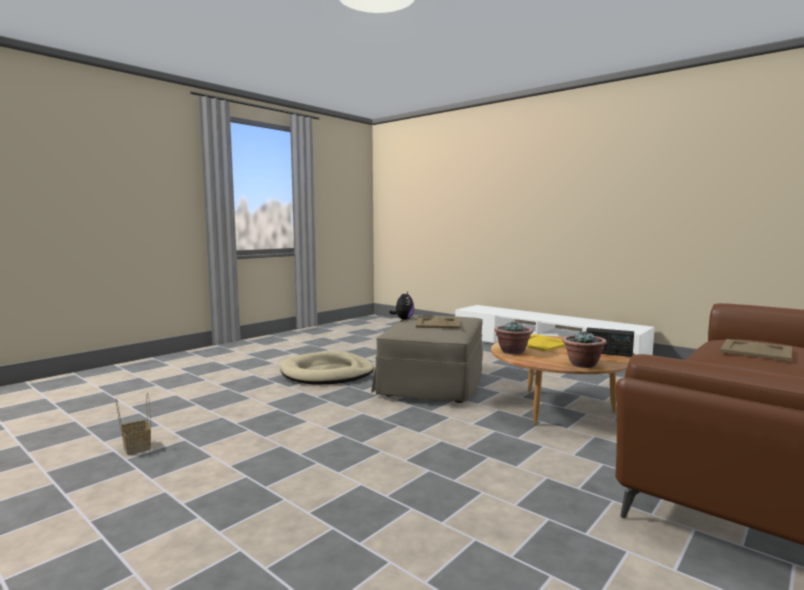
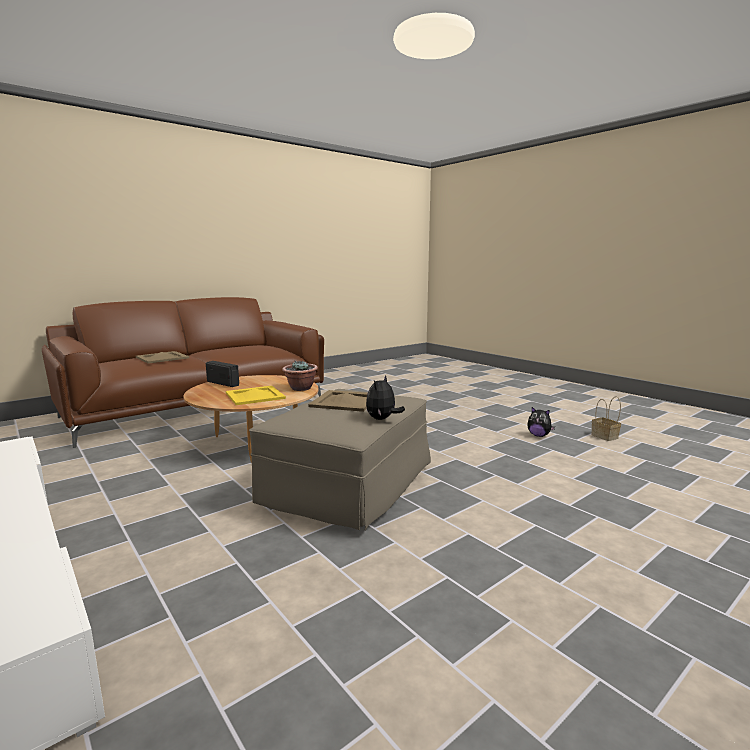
camera: 170 degrees left, 5 degrees up
(228, 442) = (538, 435): none -> plush toy
(327, 373) = (503, 522): beige dog bed -> none
(582, 364) = (270, 377): potted plant -> none

